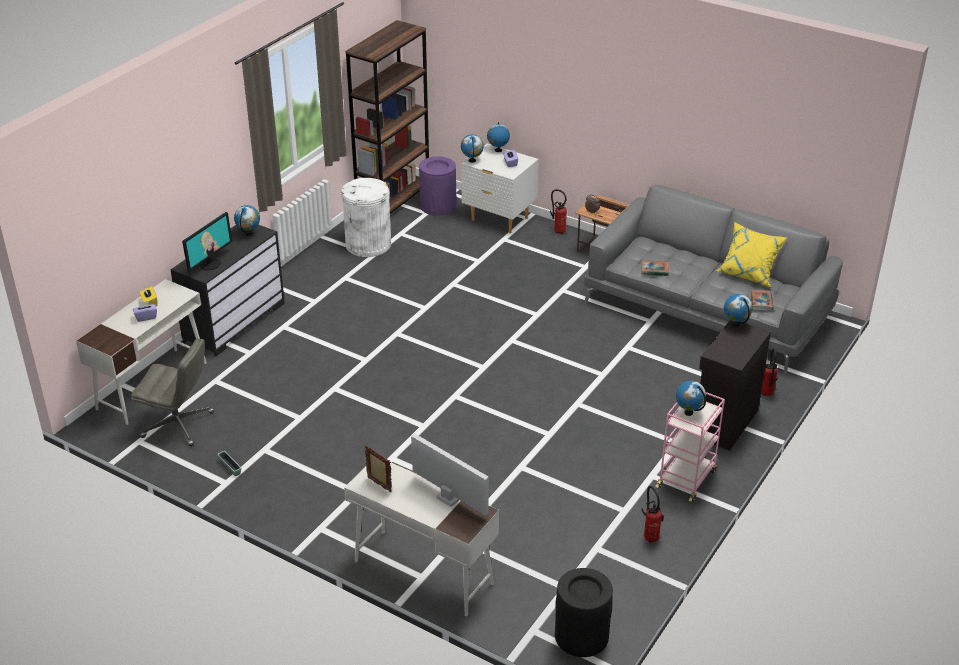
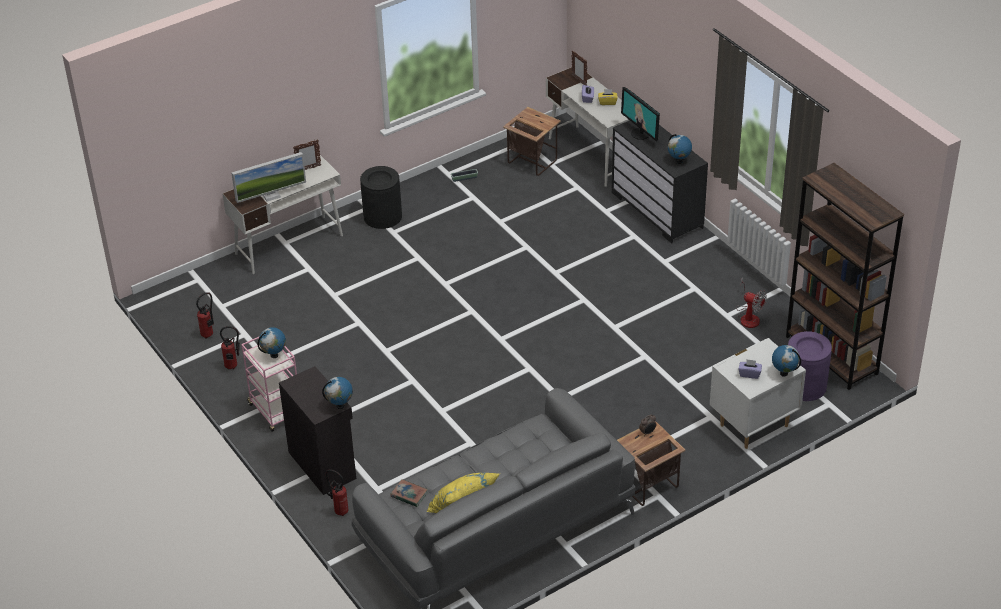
camera: 115 degrees right, 5 degrees up
(111, 331) = (579, 81): none -> picture frame
(178, 425) = (531, 162): grey office chair -> side table
(368, 244) = (748, 316): white trash can -> fan
(472, 161) = (769, 347): globe -> none
(558, 231) = (706, 465): fire extinguisher -> fire extinguisher (209, 334)
(582, 635) = (175, 300): black trash can -> black trash can (383, 217)
(654, 270) = (511, 439): book -> none

